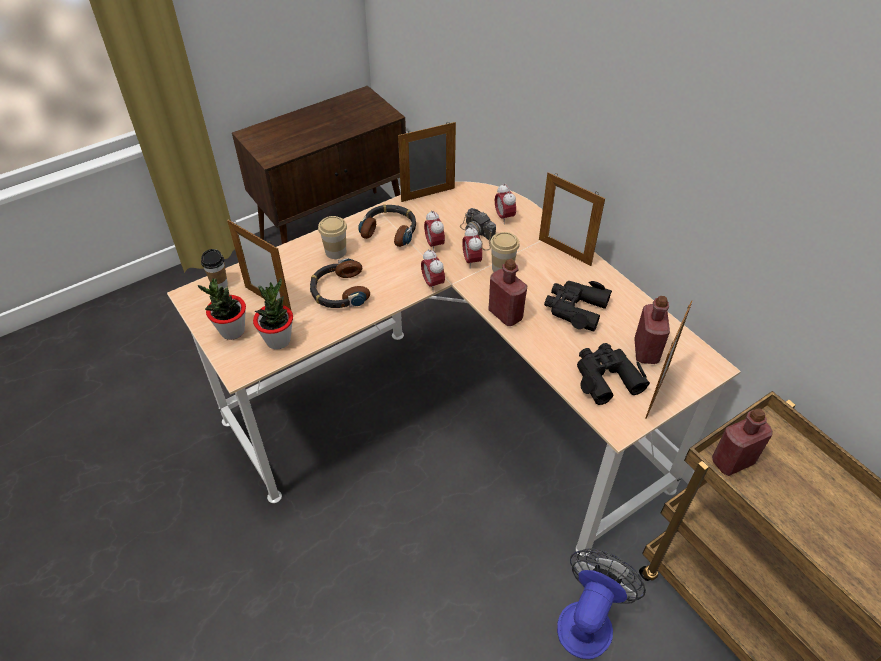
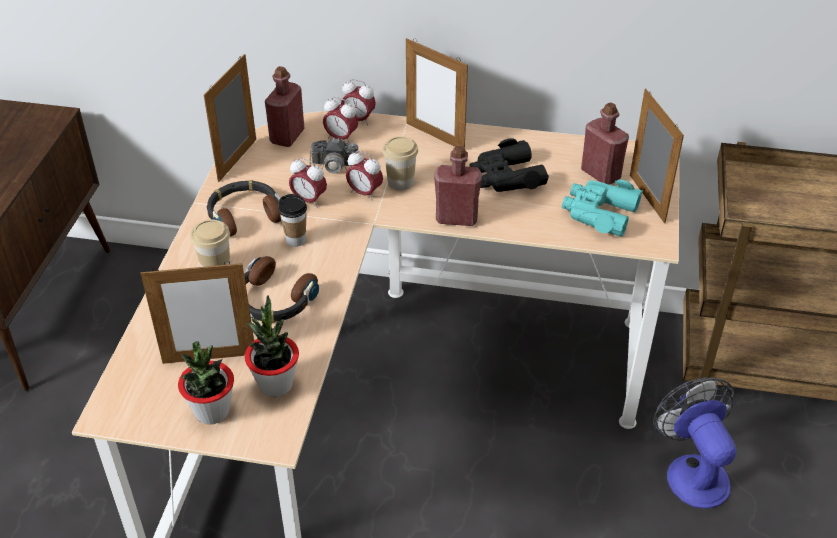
camera: 45 degrees left, 5 degrees down
(219, 285) = (128, 381): cup -> cup (296, 240)
(432, 284) = (356, 235): alarm clock -> alarm clock (358, 120)
(564, 252) = (435, 136): picture frame -> picture frame turned 45 degrees clockwise
(606, 377) = (599, 213): black binoculars -> turquoise binoculars
(732, 461) = (751, 213): red bottle -> red bottle (287, 136)

